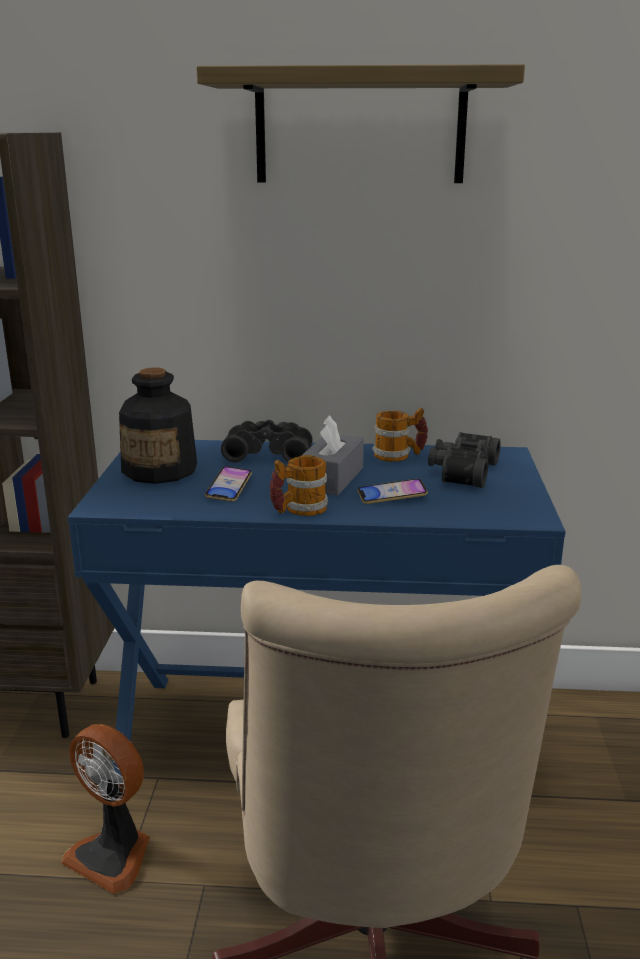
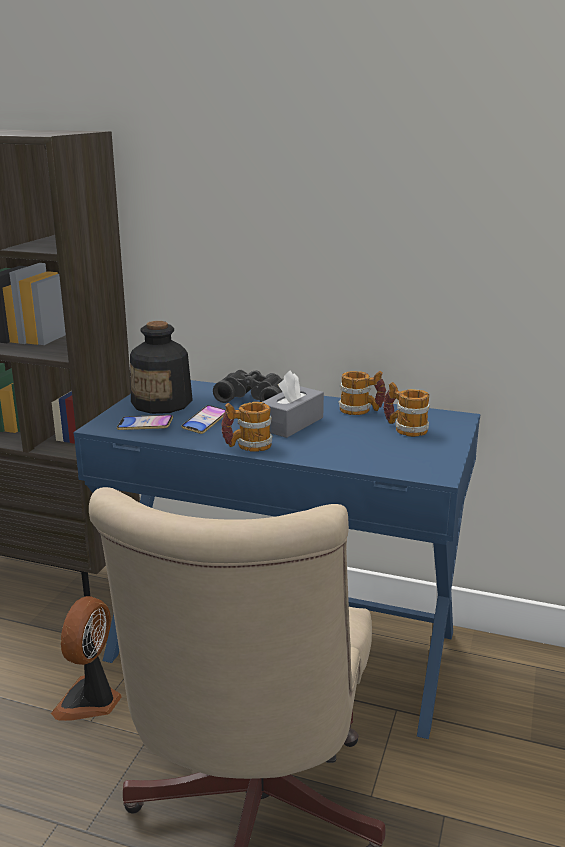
camera: 15 degrees right, 0 degrees up
(113, 854) = (90, 701): fan -> fan turned 60 degrees clockwise
(360, 128) = (341, 131): shelf -> none
(392, 496) = (330, 443): phone -> phone (145, 426)
(461, 471) = (405, 428): black binoculars -> mug

